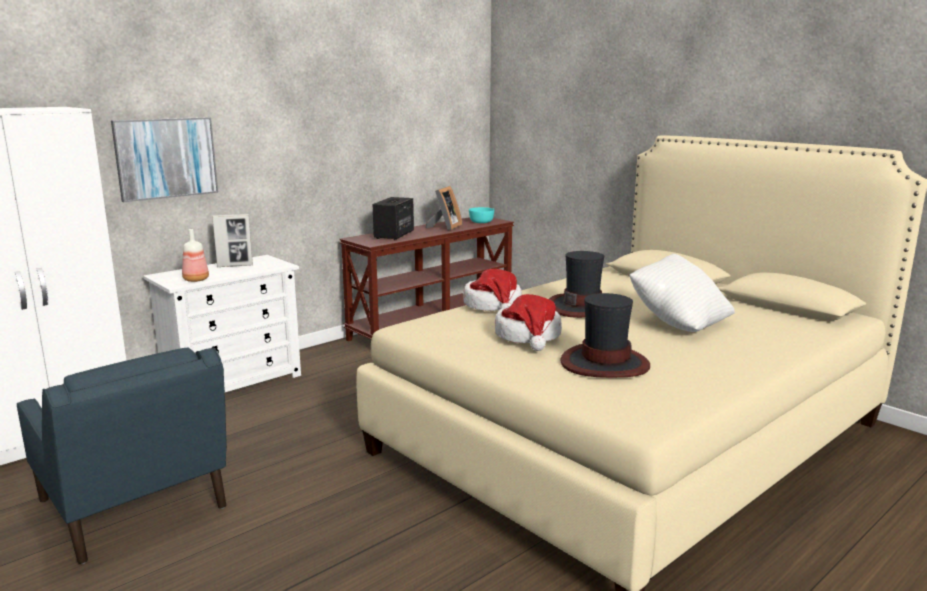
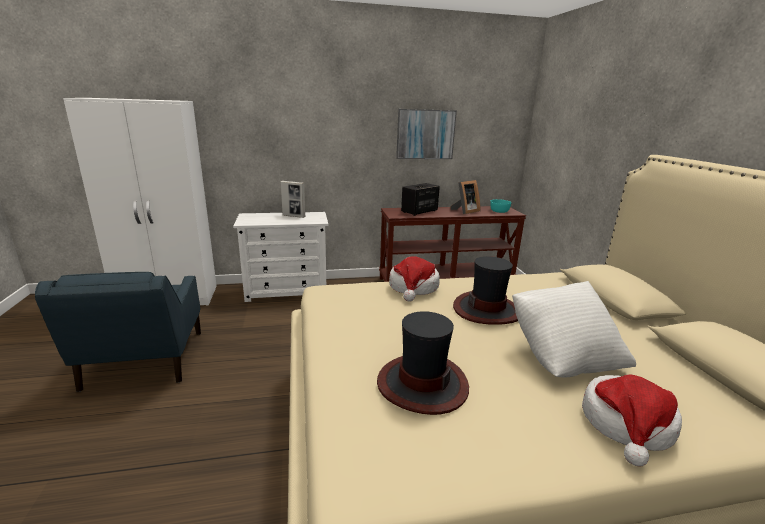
camera: 30 degrees right, 5 degrees up
(166, 158) = (258, 139): picture -> picture (425, 134)
(195, 280) = (256, 222): bottle -> none
(528, 336) = (395, 328): hat -> hat (627, 425)

